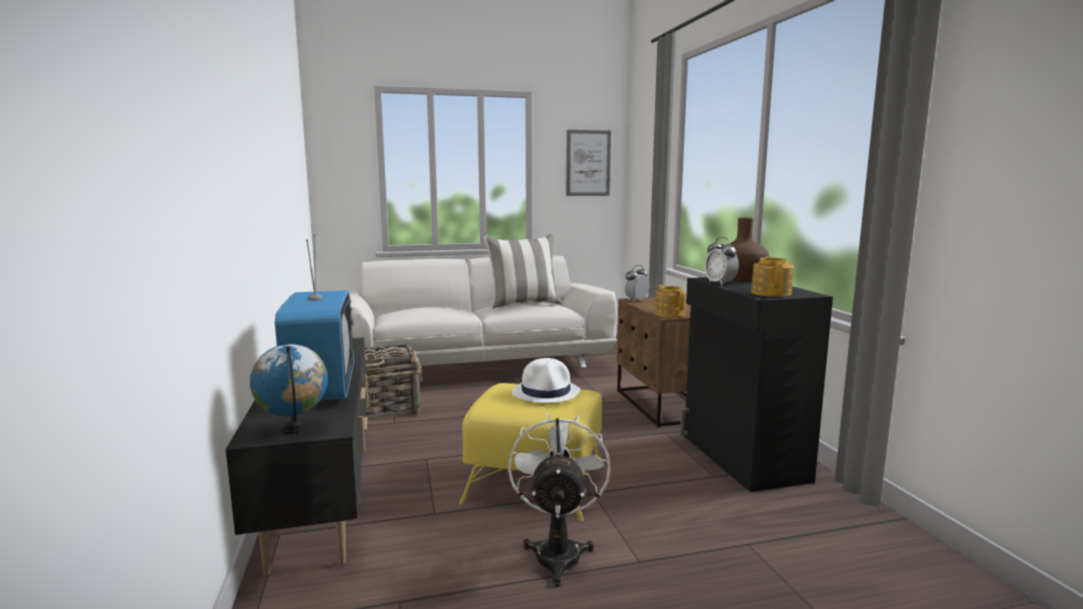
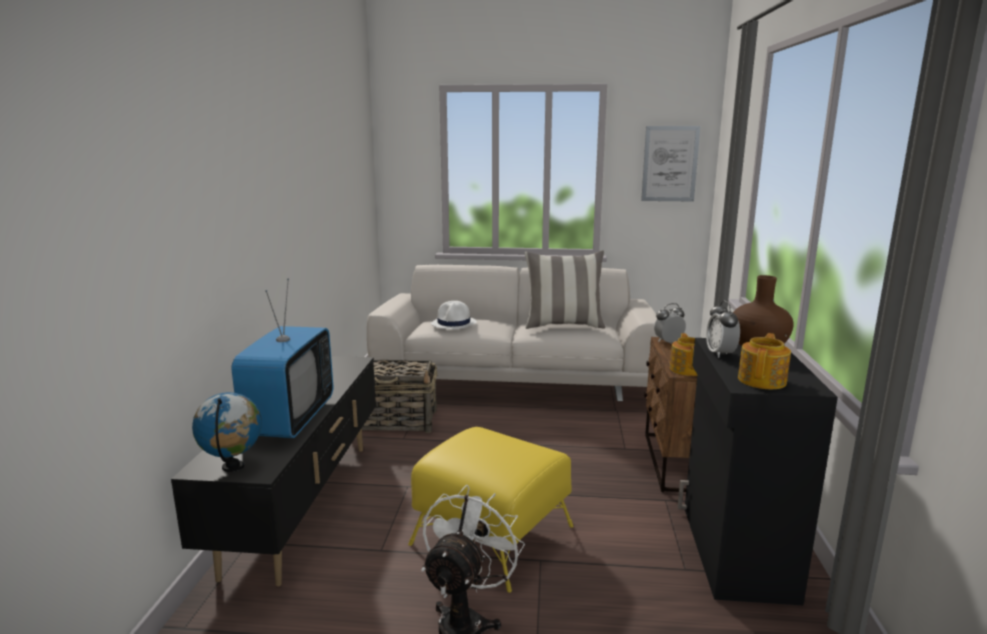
camera: 20 degrees right, 5 degrees up
(546, 392) = (505, 449): white hat -> white hat (454, 323)

